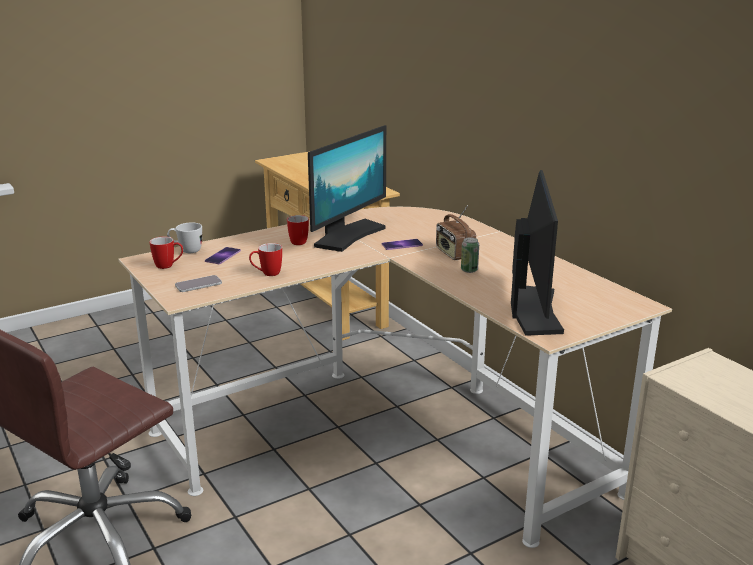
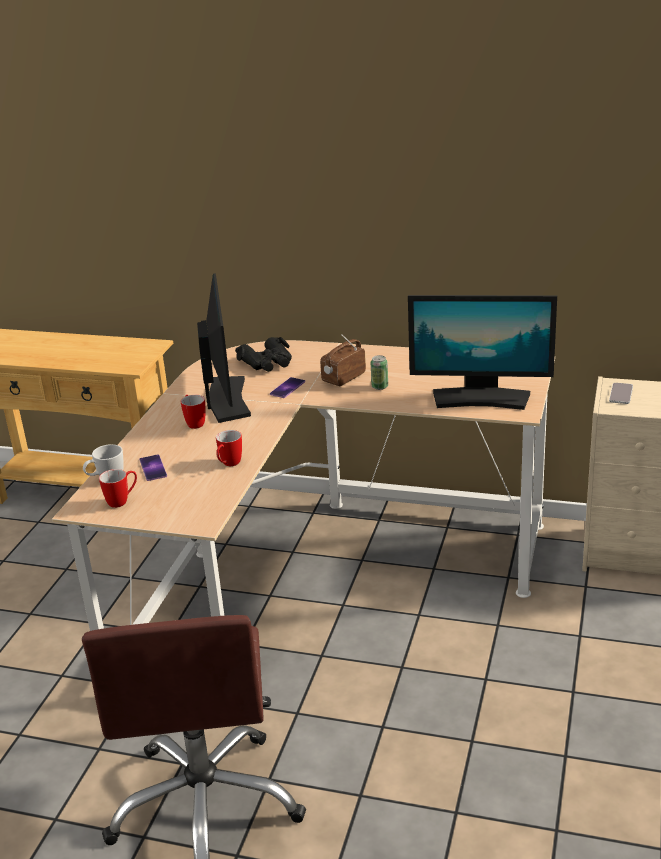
camera: 40 degrees left, 5 degrees up
(198, 284) = (189, 502): phone -> phone (621, 394)
(422, 224) = (267, 363): none -> black binoculars
(454, 254) = (343, 378): radio -> radio turned 105 degrees clockwise
(534, 311) = (481, 398): monitor -> monitor turned 135 degrees clockwise

